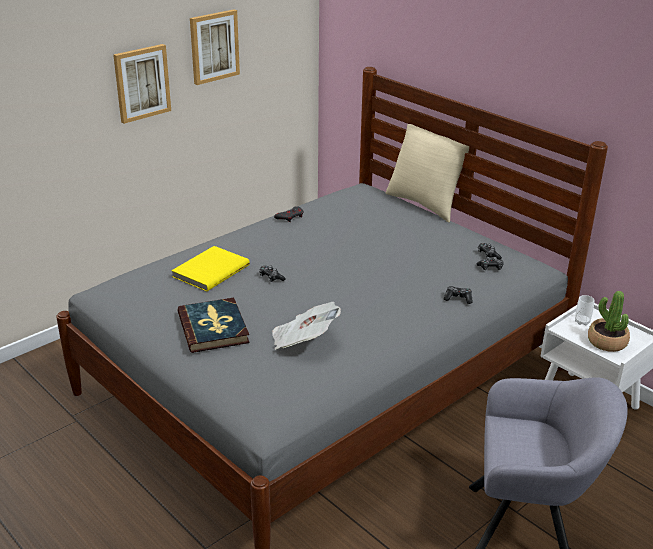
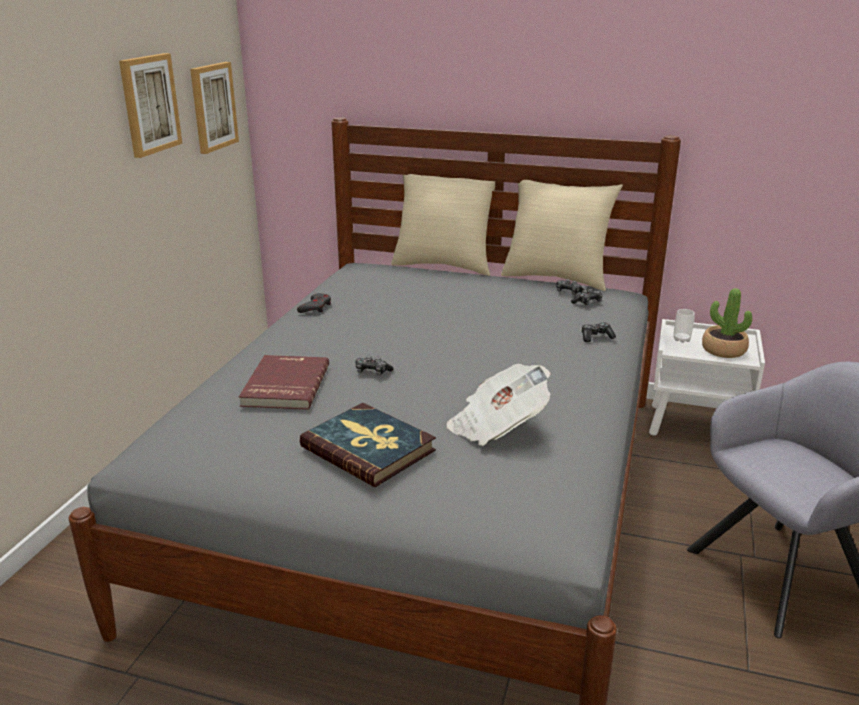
camera: 30 degrees left, 5 degrees down
(142, 83) = (74, 155): picture -> picture (213, 107)
(210, 270) = (284, 385): yellow book -> red book
(499, 239) = (556, 278): none -> beige pillow

